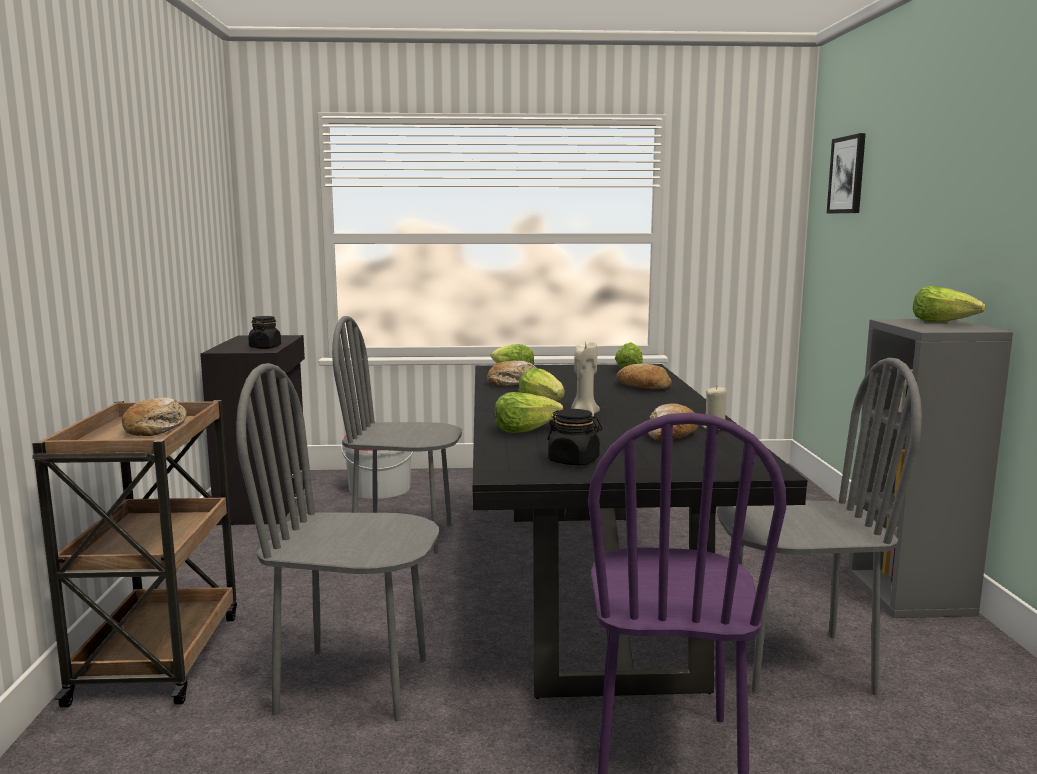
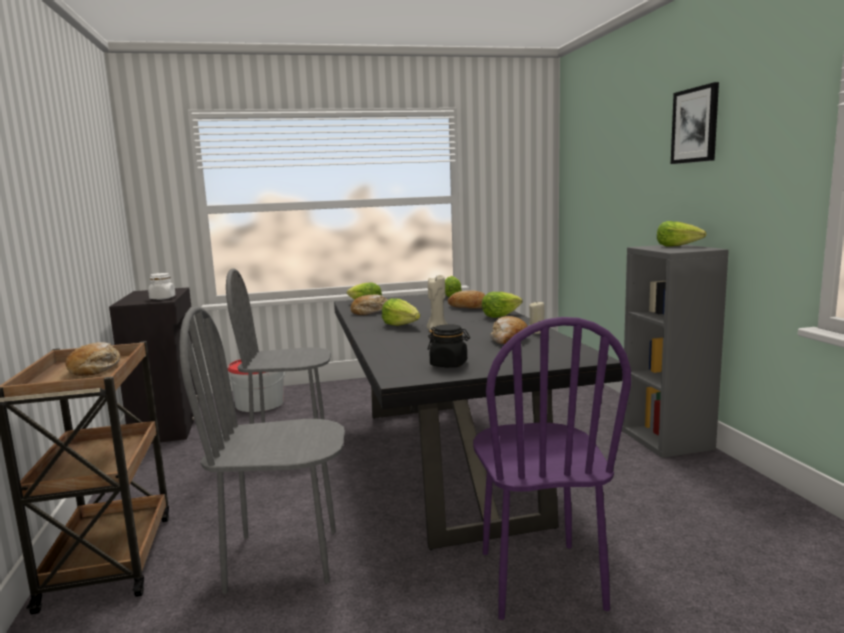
camera: 10 degrees left, 0 degrees up
(265, 347) = (162, 298): black jar -> white jar
(525, 430) = (399, 345): lettuce -> lettuce (500, 316)
(796, 663) = (608, 498): grey chair -> none
(847, 175) = (589, 148): picture -> picture (695, 125)

